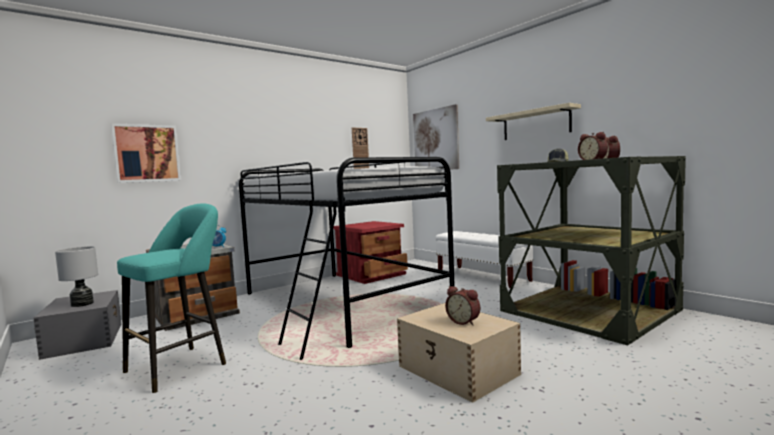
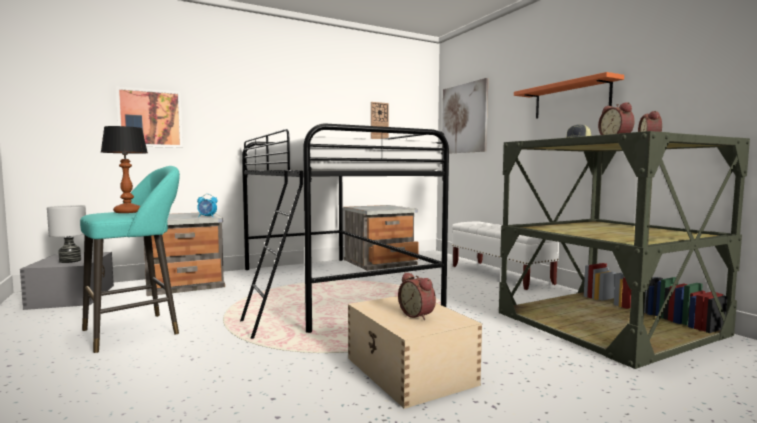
camera: 10 degrees right, 0 degrees up
(168, 252) = (127, 212): none -> table lamp
(373, 275) = (382, 262): red nightstand -> grey nightstand
(535, 124) = (571, 99): beige shelf -> orange shelf

